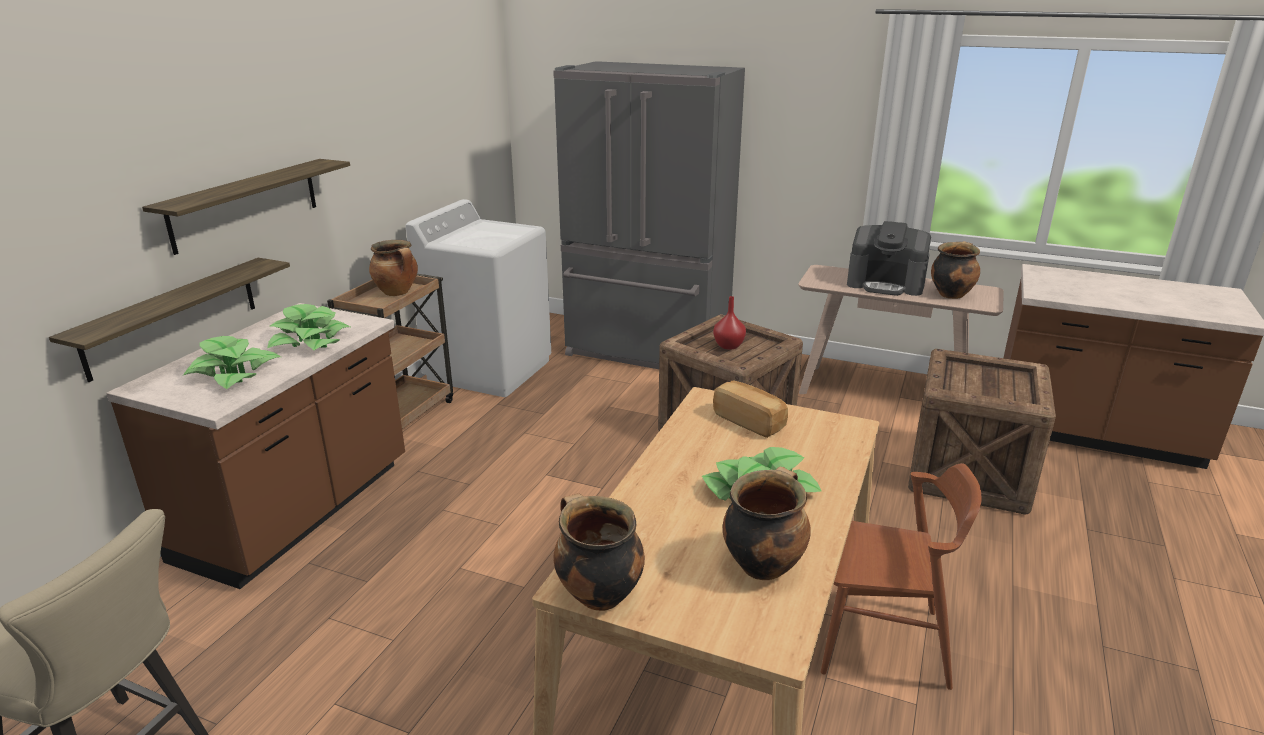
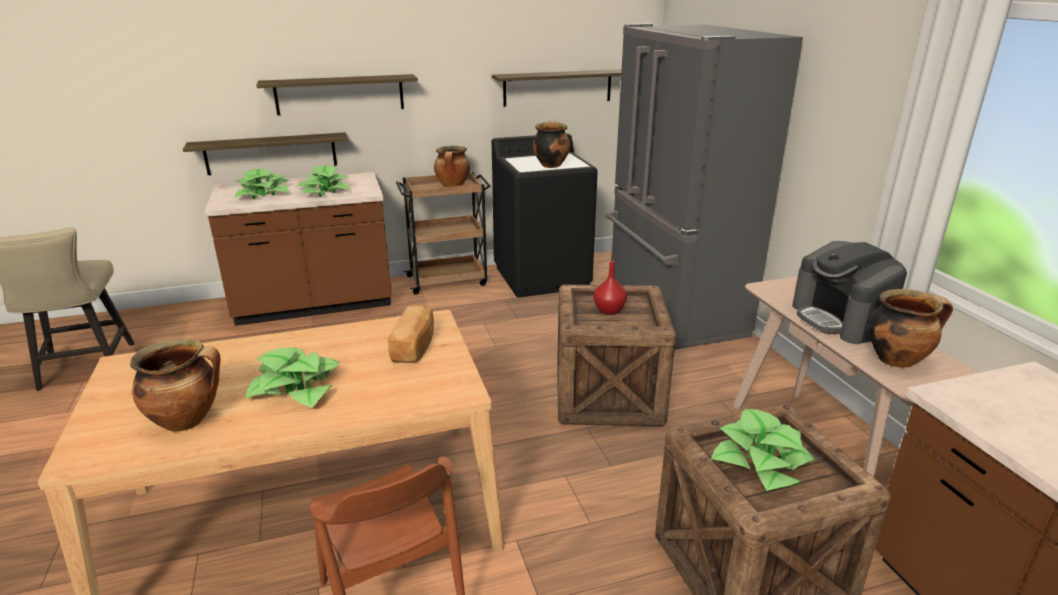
camera: 50 degrees right, 0 degrees up
(443, 148) = (557, 87): none -> shelf
(489, 370) = (542, 277): white washing machine -> black washing machine
(597, 594) = (114, 374): cooking pot -> cooking pot (550, 165)
(983, 384) = (761, 461): none -> potted plant

